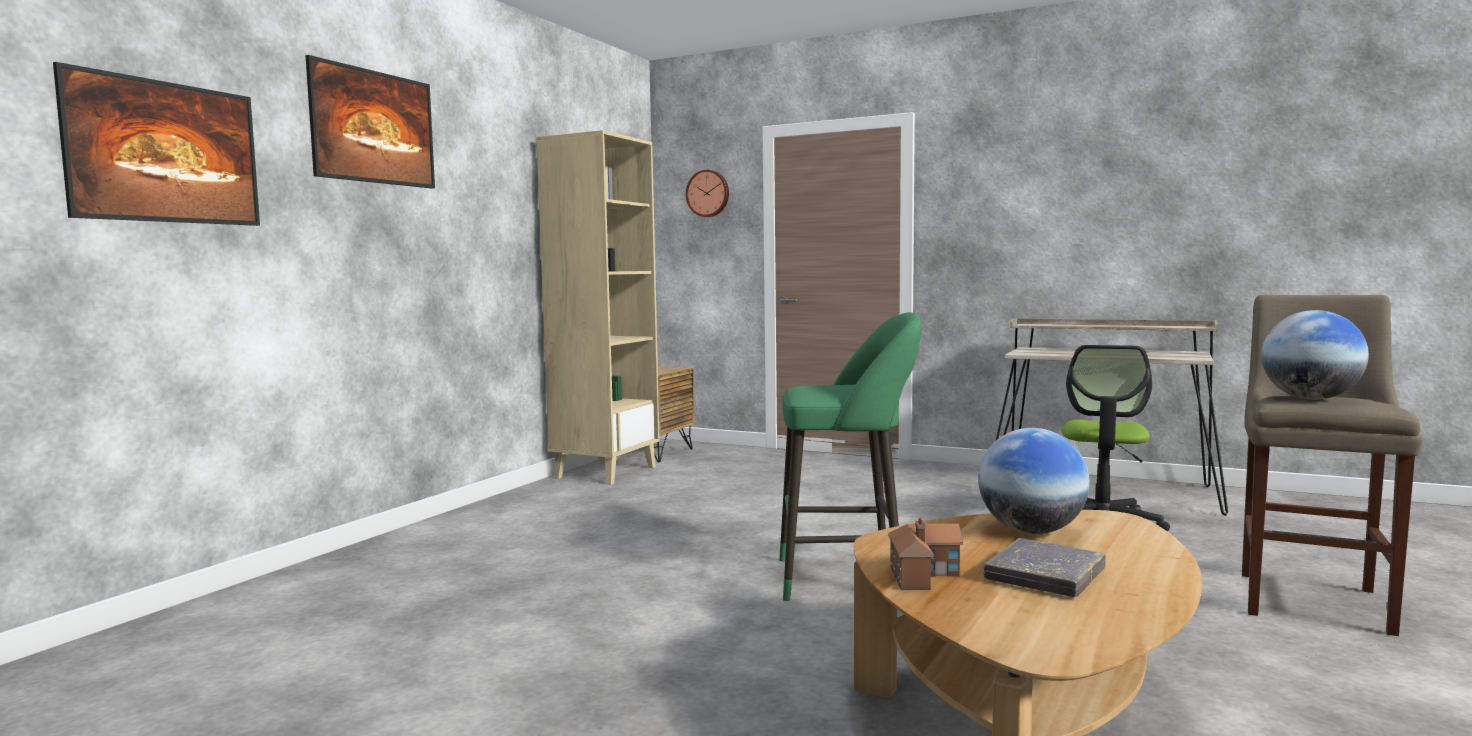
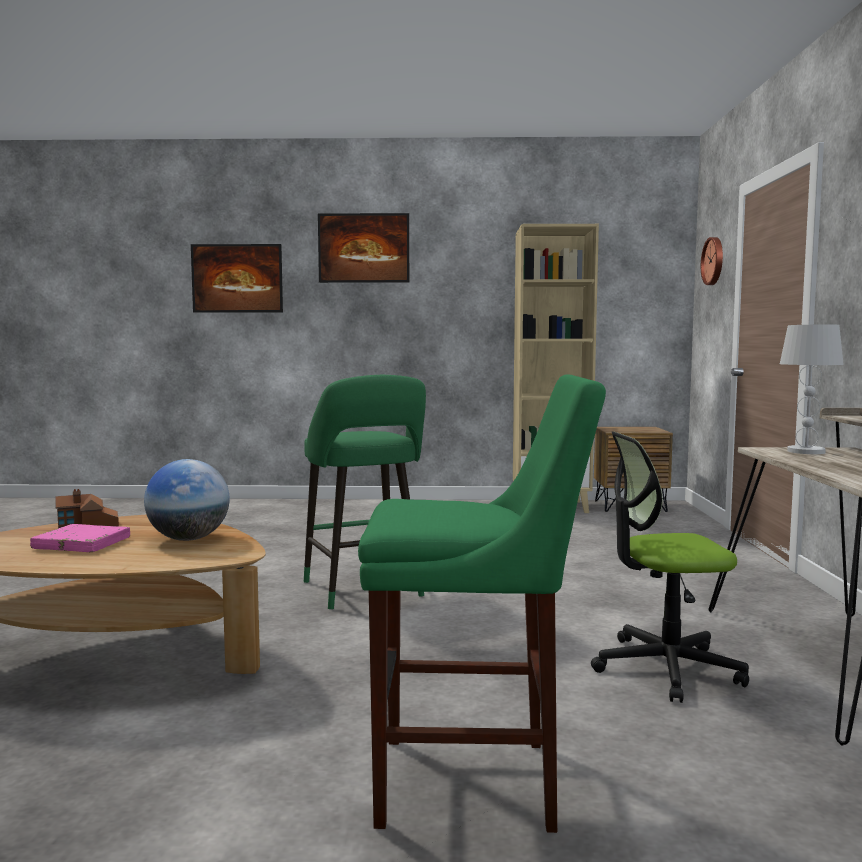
camera: 65 degrees right, 0 degrees up
(1041, 351) = (805, 451): none -> white table lamp
(1044, 575) = (82, 544): grey book -> pink book
(1310, 399) = (430, 505): globe -> none
(1312, 599) = (476, 782): beige stool -> green stool

